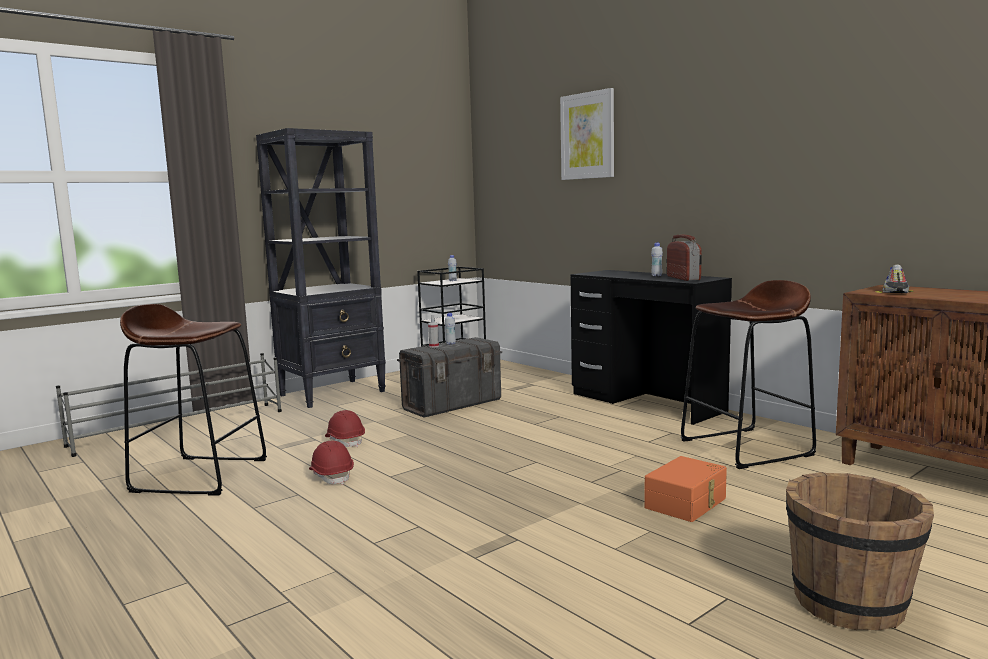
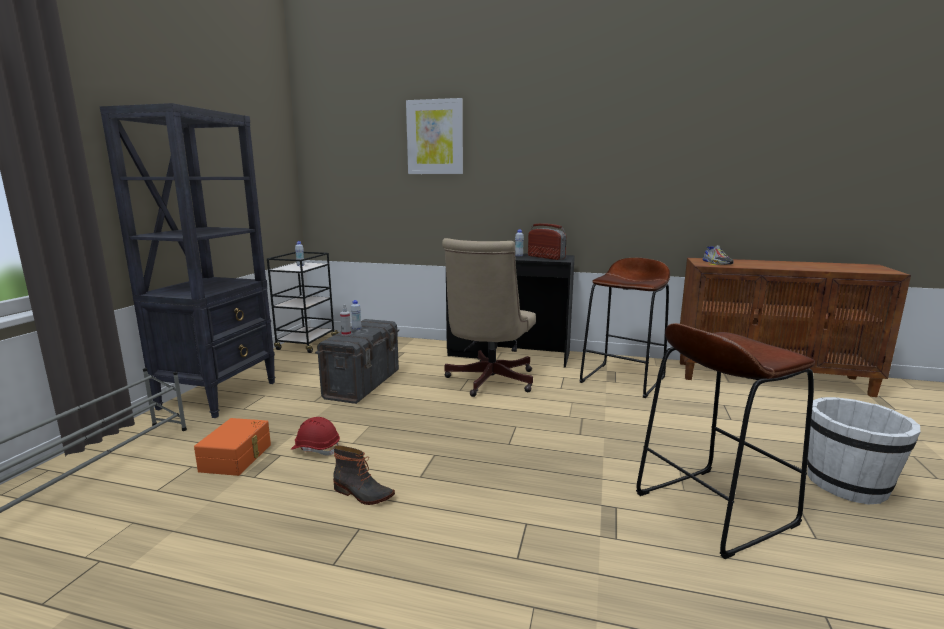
camera: 35 degrees left, 5 degrees up
(200, 475) = (198, 543): brown stool -> brown stool (713, 509)
(332, 476) = (362, 494): red hard hat -> boot
(575, 422) = (488, 382): none -> beige office chair
(687, 503) = (662, 435): orange storage box -> orange storage box (237, 457)
(850, 603) = (847, 484): brown bucket -> white bucket

